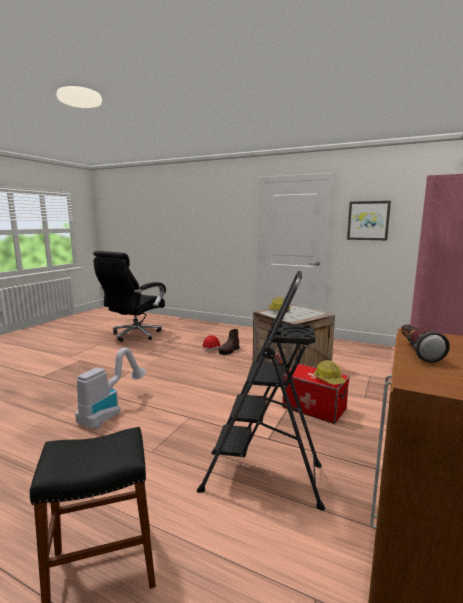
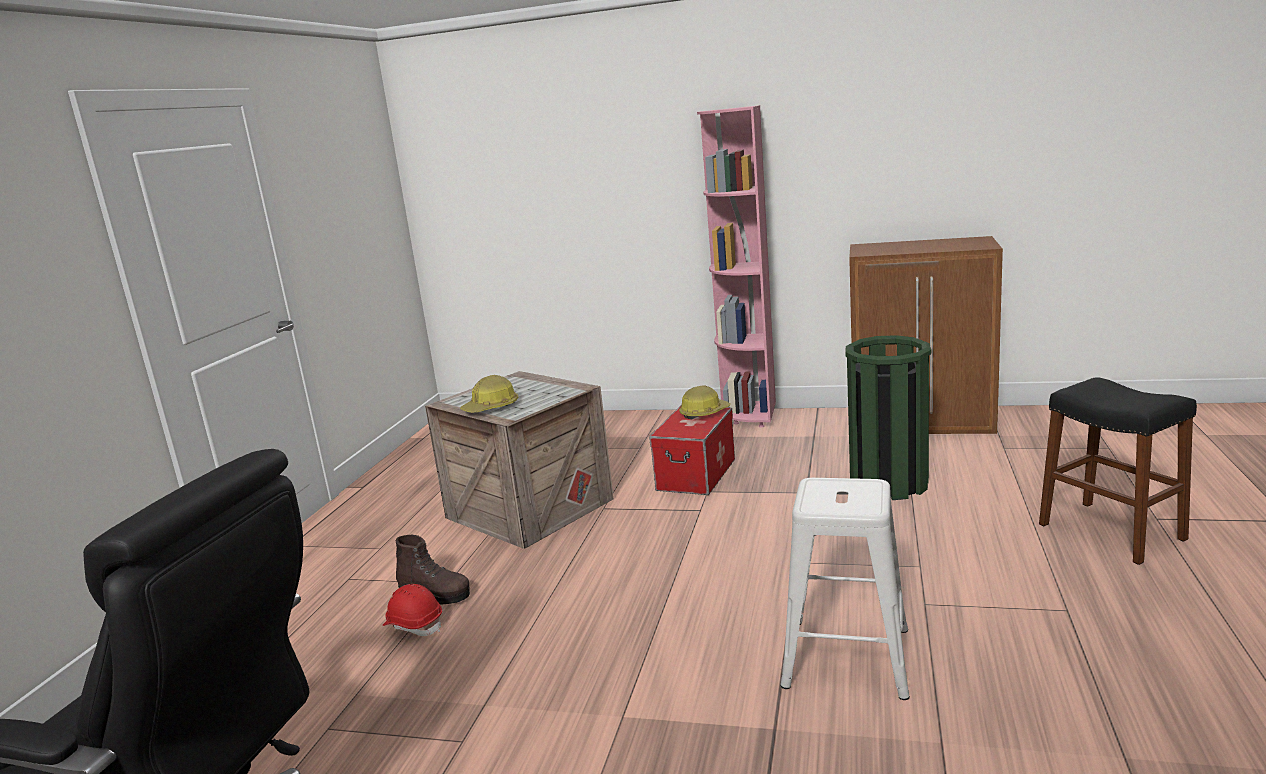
camera: 100 degrees left, 5 degrees up
(110, 411) = (847, 657): vacuum cleaner -> white stool
(264, 477) = (889, 483): step ladder -> green trash can
(368, 220) = (324, 200): picture -> none
(416, 352) = (918, 250): flashlight -> none

